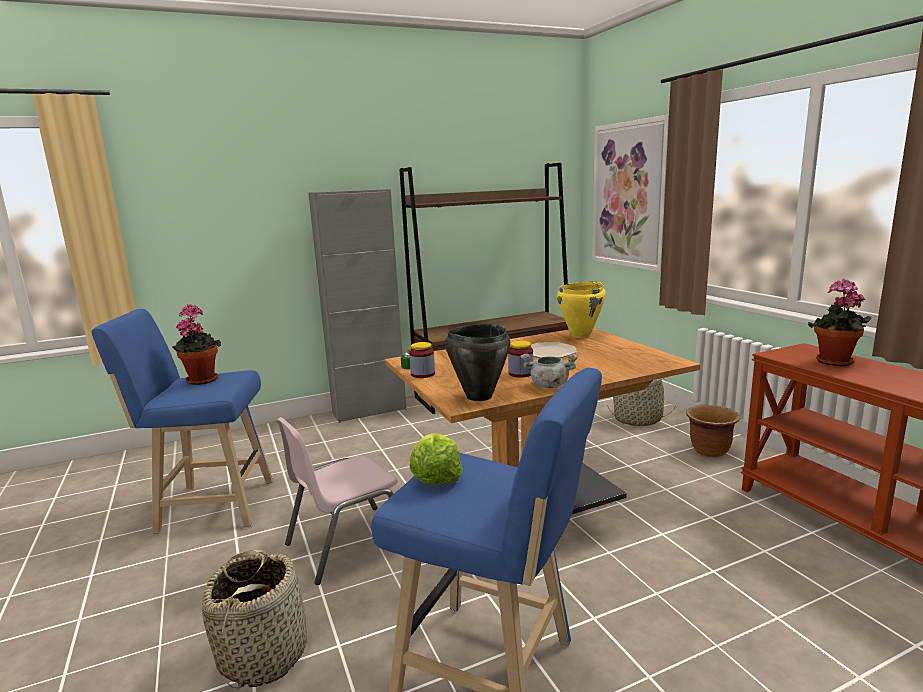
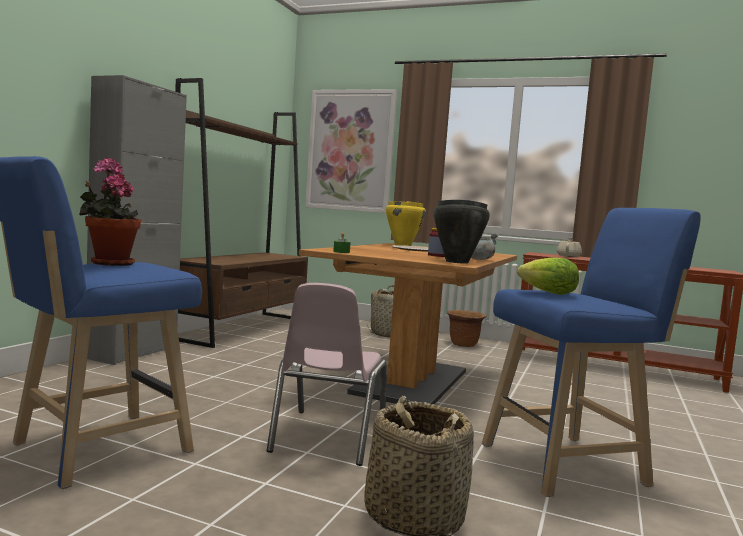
camera: 45 degrees left, 10 degrees down
(423, 374) = (371, 255): jar -> none
(834, 363) = (568, 256): potted plant -> beige teapot

